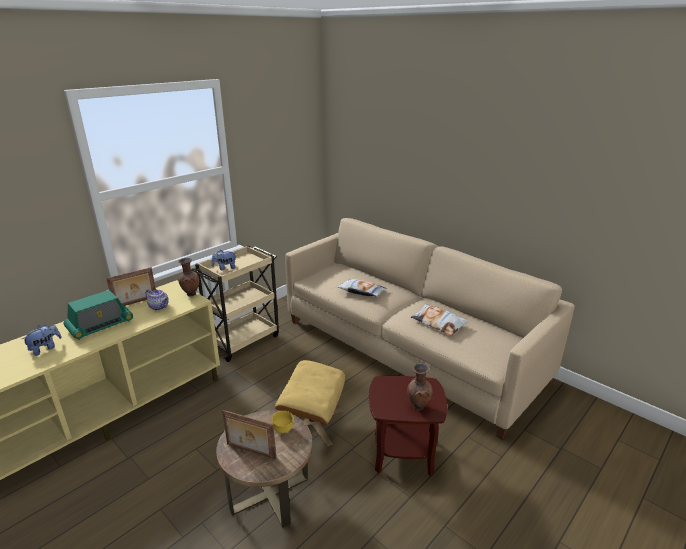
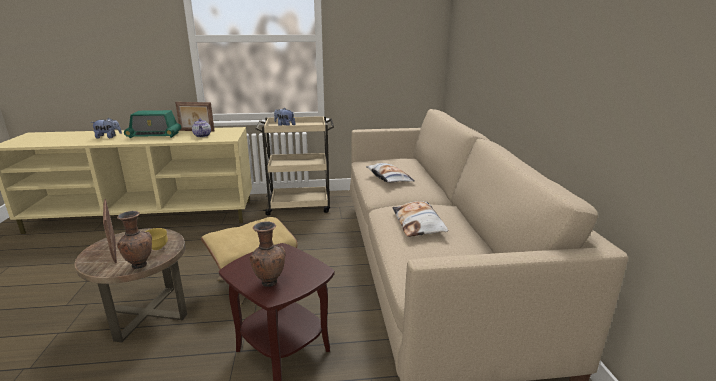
camera: 40 degrees right, 5 degrees down
(190, 294) = (234, 135): brown vase -> brown vase (139, 265)

